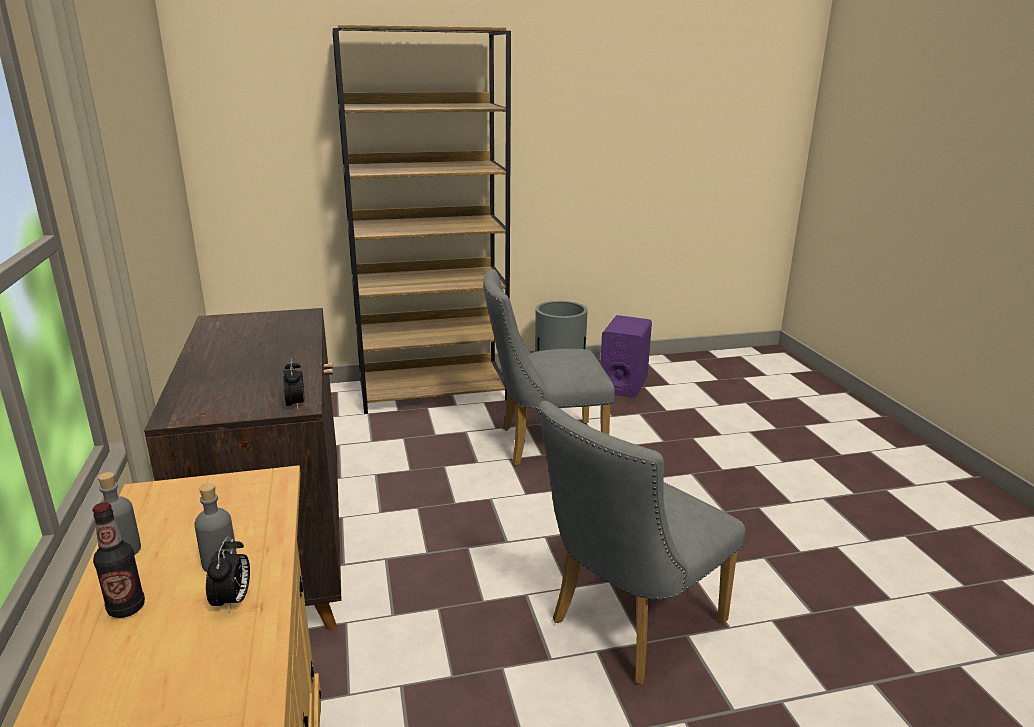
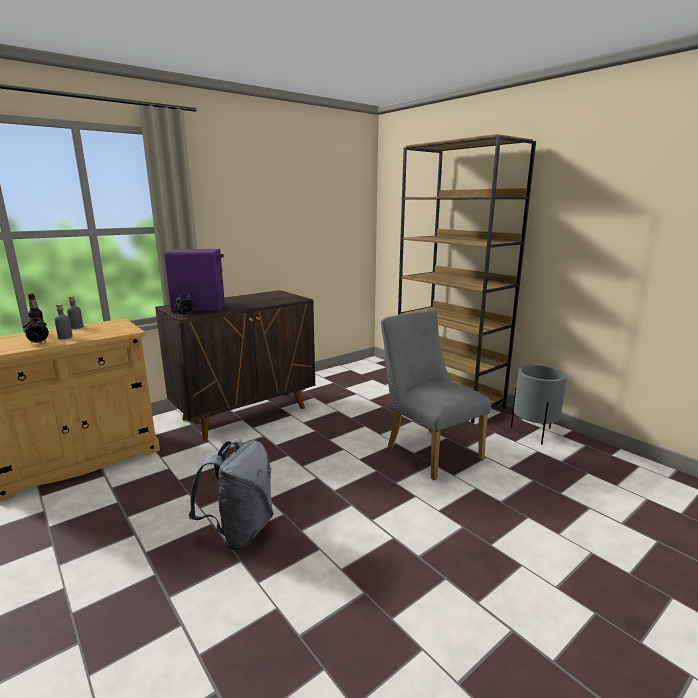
camera: 65 degrees right, 5 degrees down
(623, 385) = (573, 462): purple speaker -> purple speaker (199, 308)
(628, 626) = (240, 531): grey chair -> grey backpack

